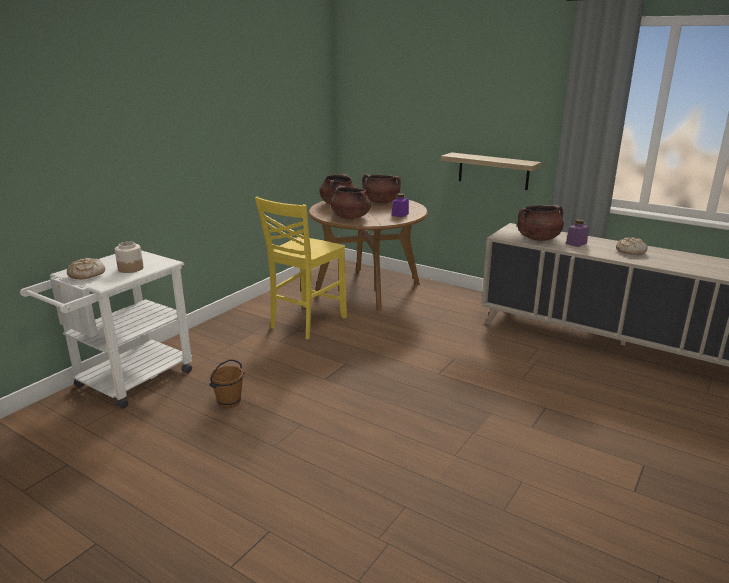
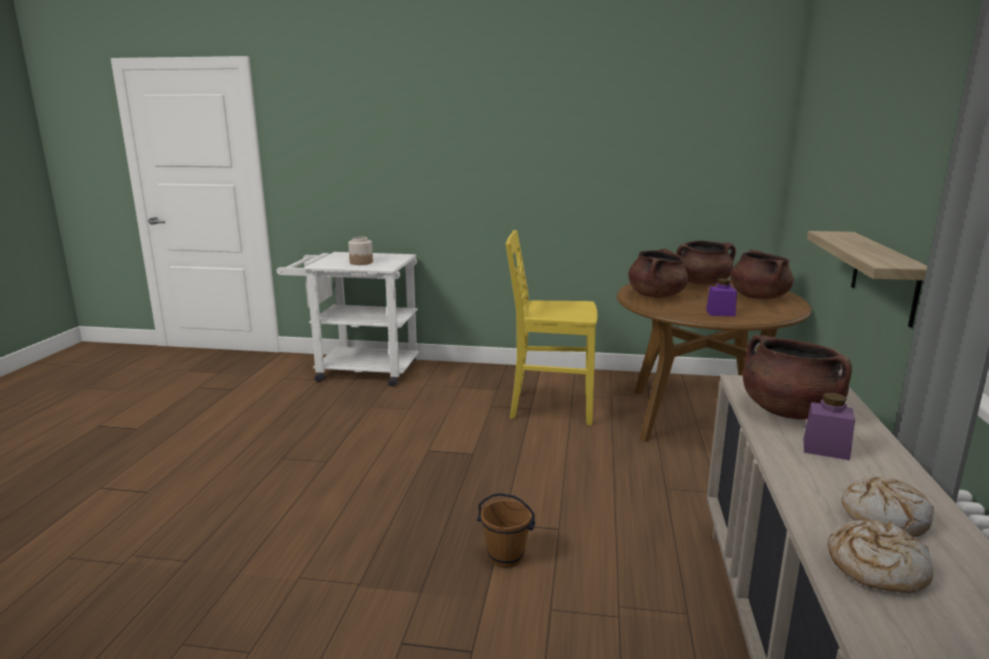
camera: 65 degrees right, 5 degrees down
(86, 274) = (336, 257): bread -> bread (875, 567)
(229, 401) = (351, 417): brown bucket -> brown bucket (506, 556)

